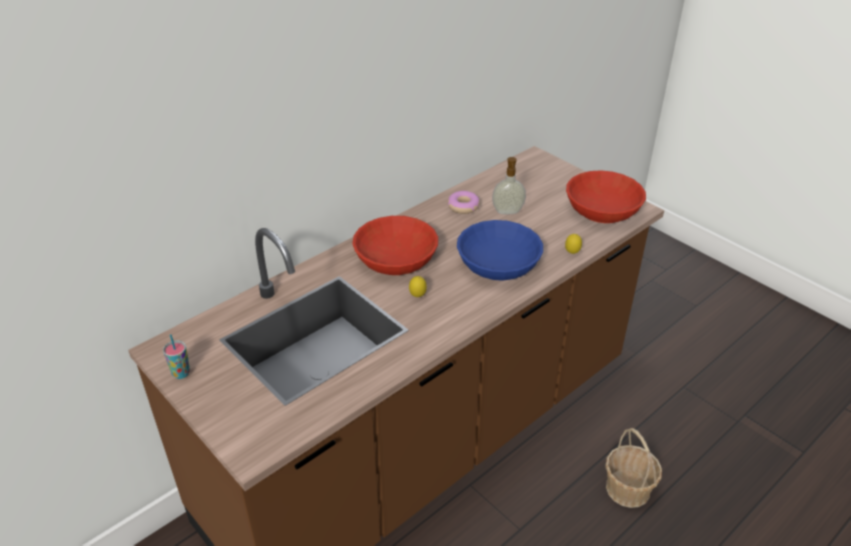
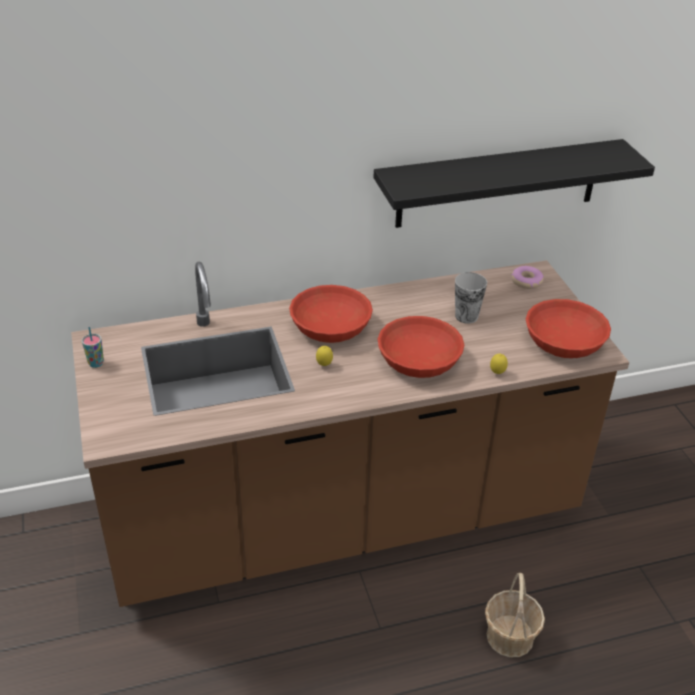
camera: 25 degrees right, 0 degrees up
(463, 206) = (428, 299): donut -> donut (526, 281)
(493, 81) = (498, 183): none -> black shelf
(498, 263) = (419, 360): blue bowl -> red bowl
(508, 212) = (466, 316): soap dispenser -> cup

